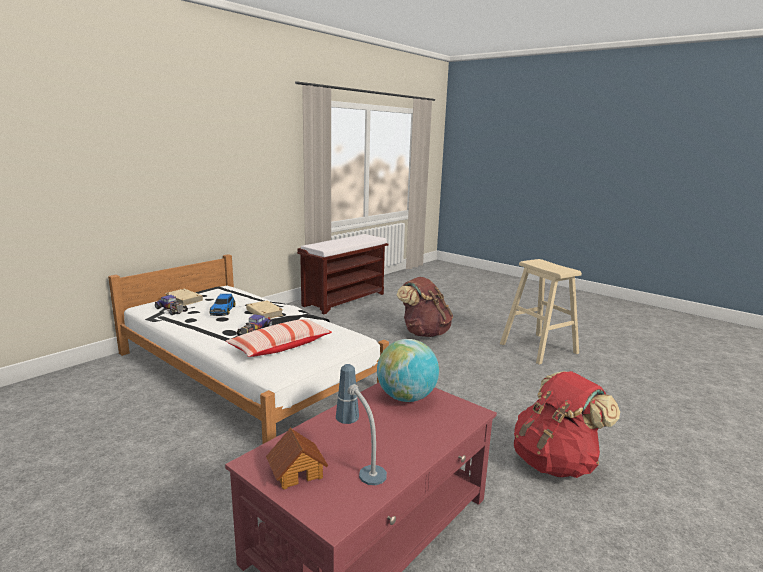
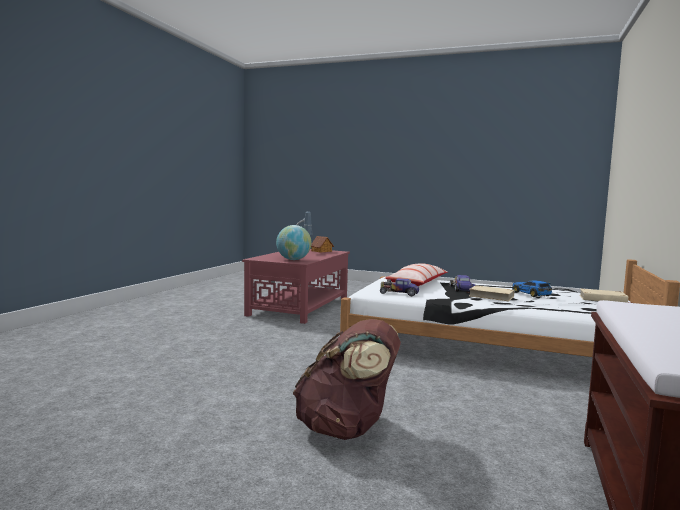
camera: 160 degrees right, 10 degrees down
(171, 309) = (574, 292): toy car -> toy car (399, 293)
(539, 348) = (118, 431): beige stool -> none
(555, 462) = (190, 329): red backpack -> none

